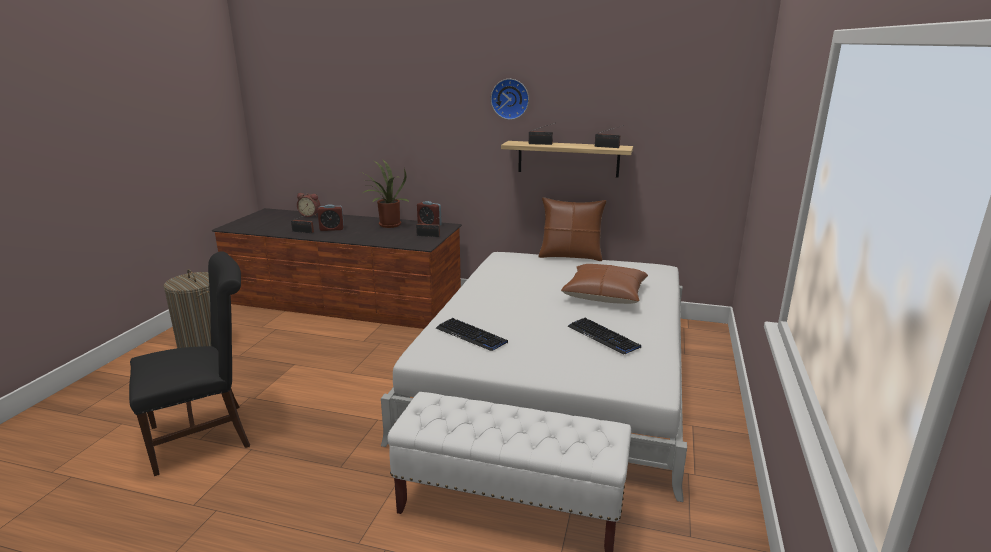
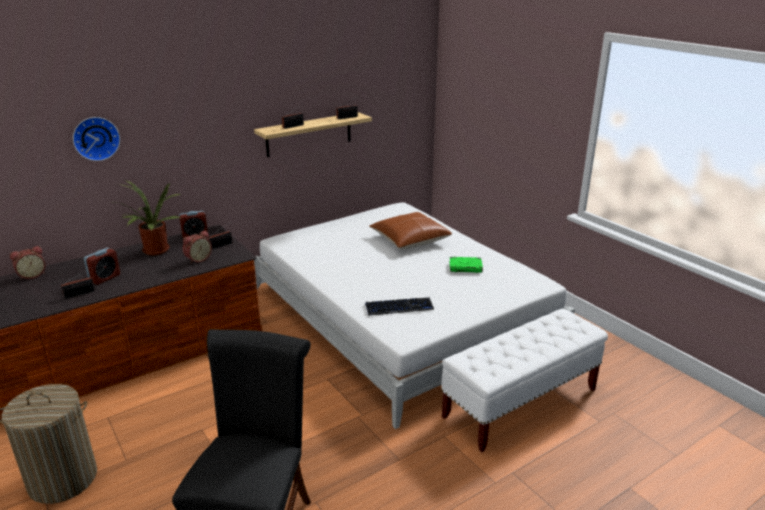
camera: 50 degrees left, 5 degrees up
(397, 238) = (198, 259): none -> alarm clock
(510, 99) = (252, 87): wall clock -> wall clock (96, 138)
(570, 256) = (328, 221): brown pillow -> none
(603, 337) = (466, 267): keyboard -> green book

